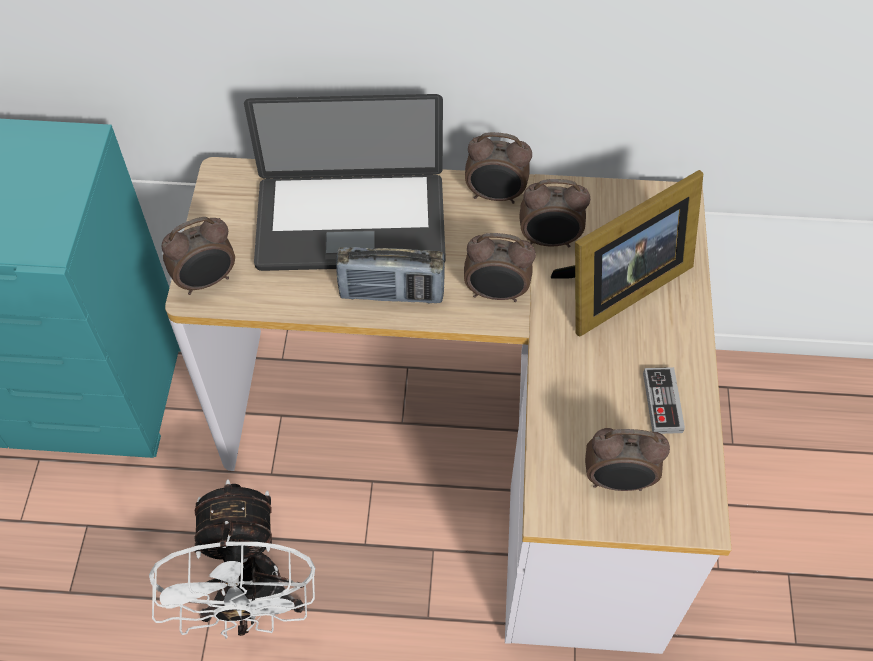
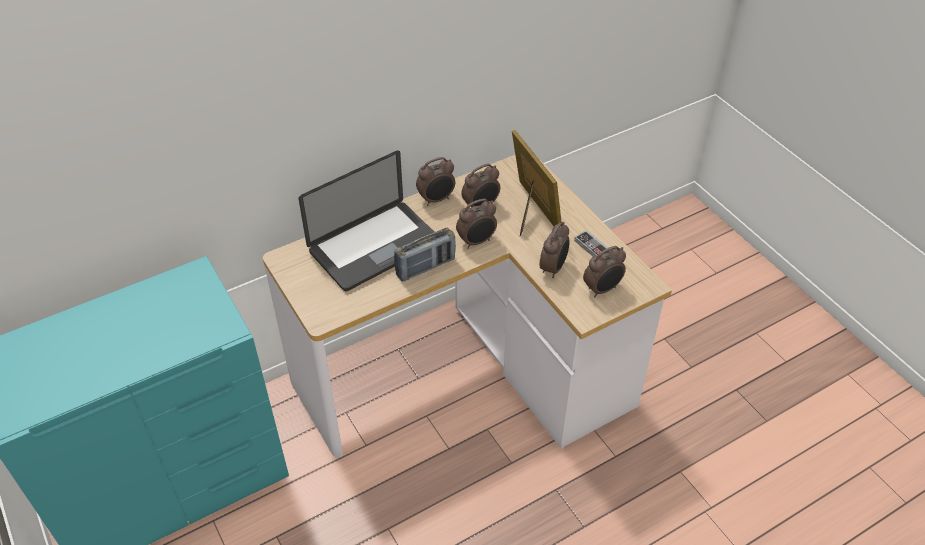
camera: 35 degrees left, 10 degrees down
(207, 281) = (322, 310): alarm clock -> alarm clock (553, 268)
(252, 605) = (412, 515): white fan -> none
(618, 288) = (531, 211): picture frame -> picture frame turned 45 degrees counterclockwise

